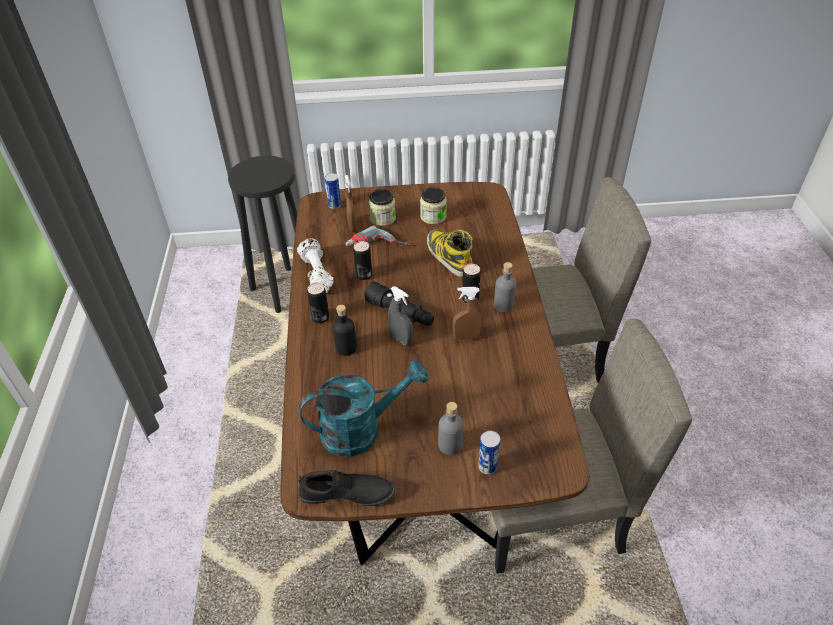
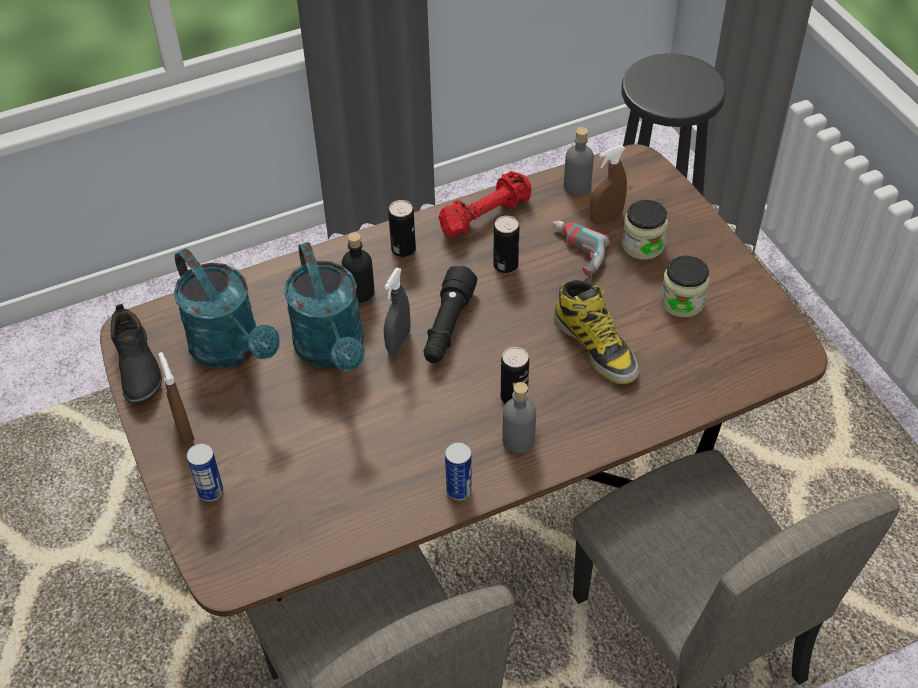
camera: 70 degrees right, 5 degrees up
(316, 274) = (484, 216): white dumbbell -> red dumbbell
(334, 205) = (641, 184): can -> can (459, 491)
(391, 373) = (333, 350): none -> turquoise watering can
(448, 256) = (596, 346): boot -> boot turned 105 degrees clockwise
(450, 445) = (234, 444): grey bottle -> grey bottle (577, 186)
(467, 337) = (431, 413): brown spray bottle -> brown spray bottle (184, 430)

